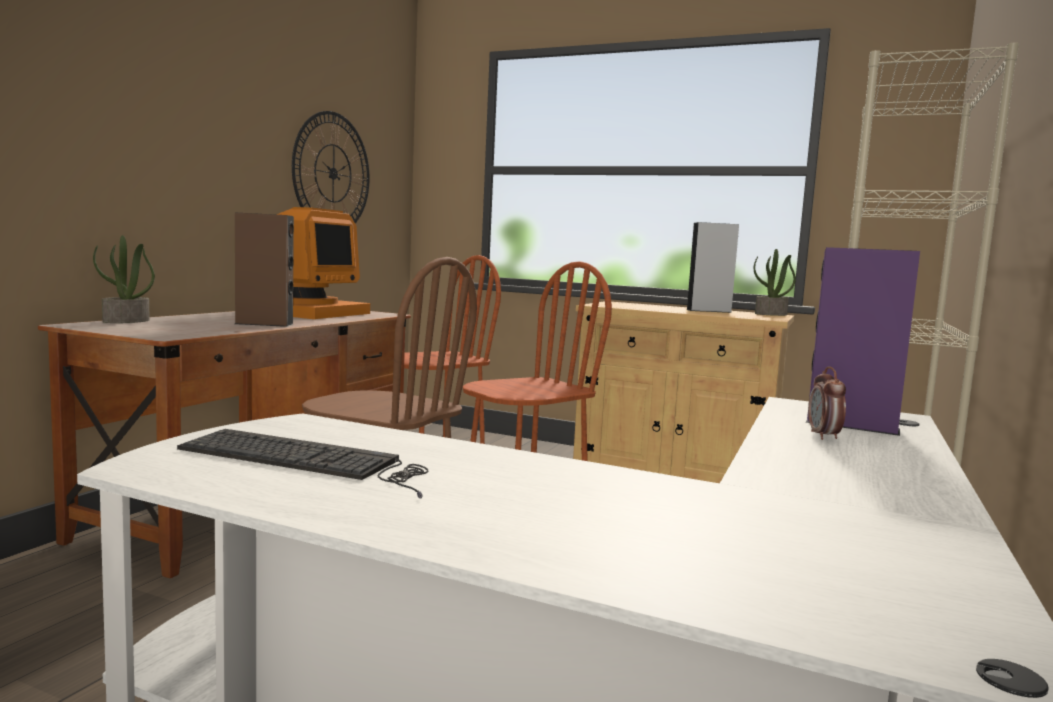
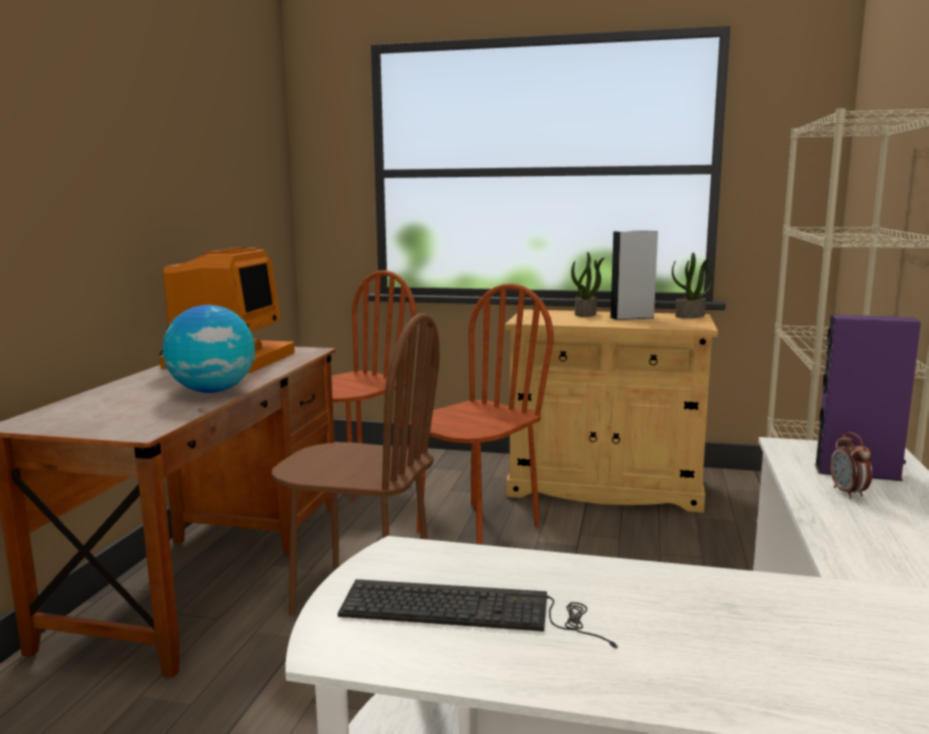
camera: 10 degrees left, 5 degrees up
(126, 321) = (64, 407): potted plant -> potted plant (586, 314)
(264, 324) = (212, 391): brown speaker -> globe
(332, 173) = (222, 195): wall clock -> none

